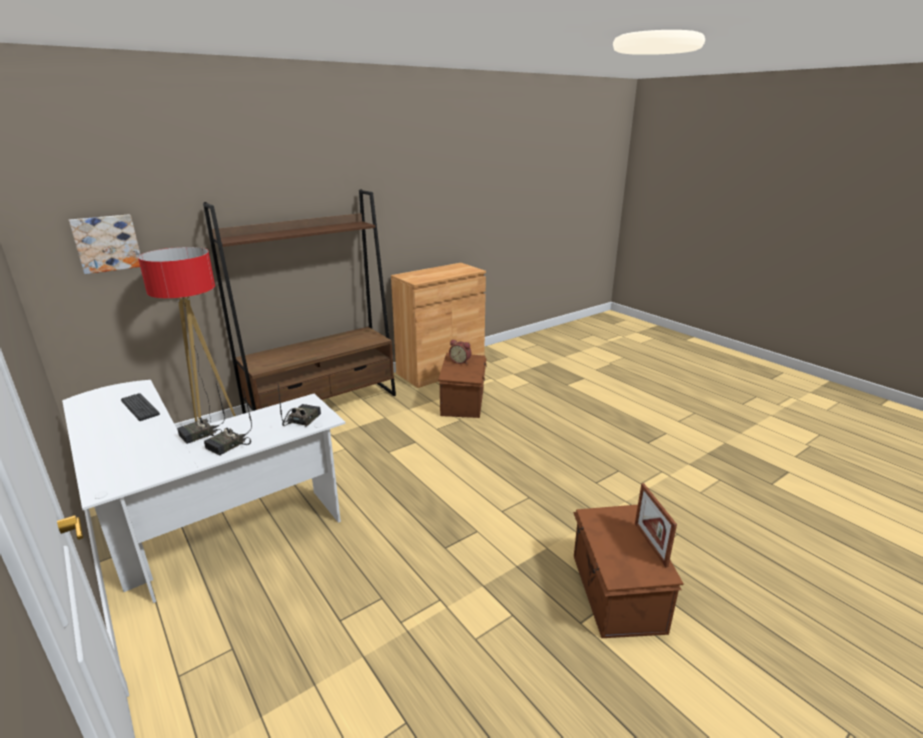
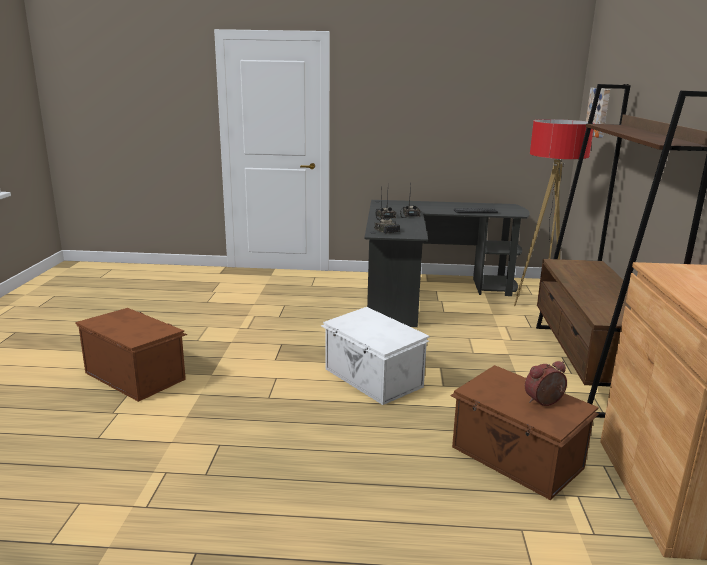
camera: 130 degrees right, 5 degrees down
(195, 527) = (426, 293): white desk -> black desk
(442, 470) = (372, 378): none -> white storage box
(650, 544) = (108, 329): picture frame -> none

